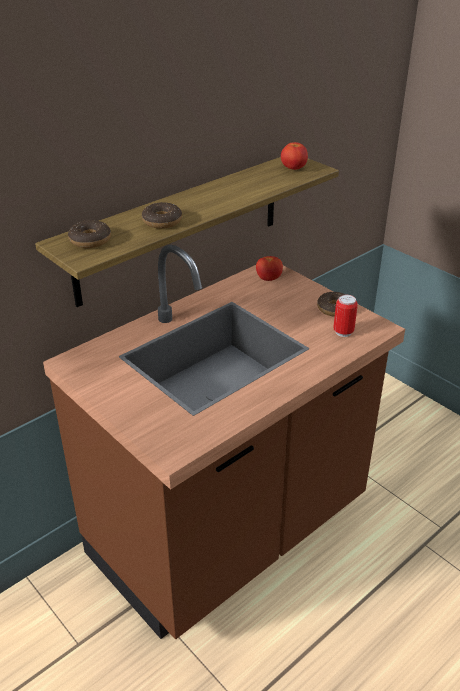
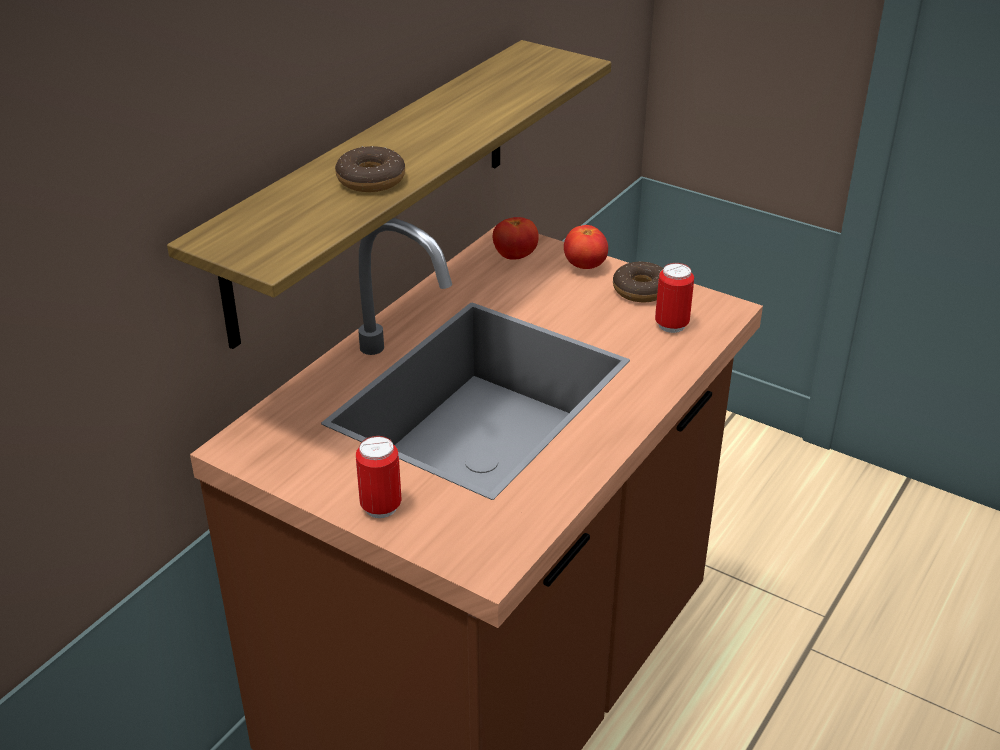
camera: 15 degrees left, 0 degrees up
(90, 240) = (265, 227): donut -> none
(129, 408) = (381, 507): none -> can
(293, 169) = (538, 67): tomato -> tomato (584, 266)

